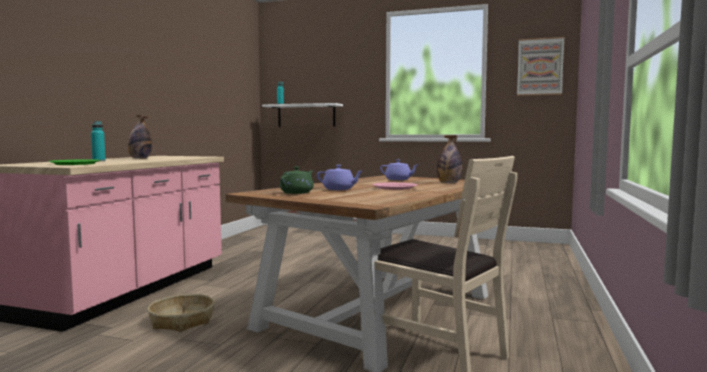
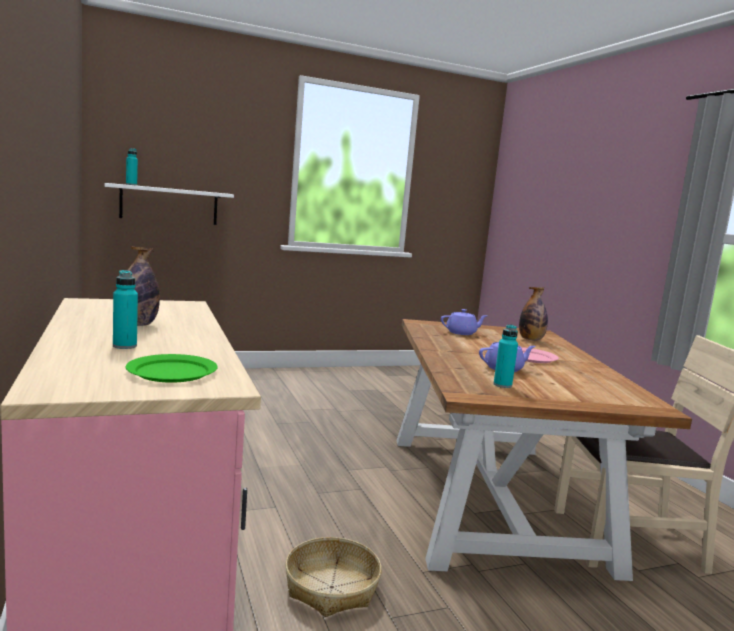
camera: 40 degrees left, 5 degrees up
(297, 192) = (502, 385): green teapot -> turquoise bottle
(540, 67) = (462, 178): picture -> none

